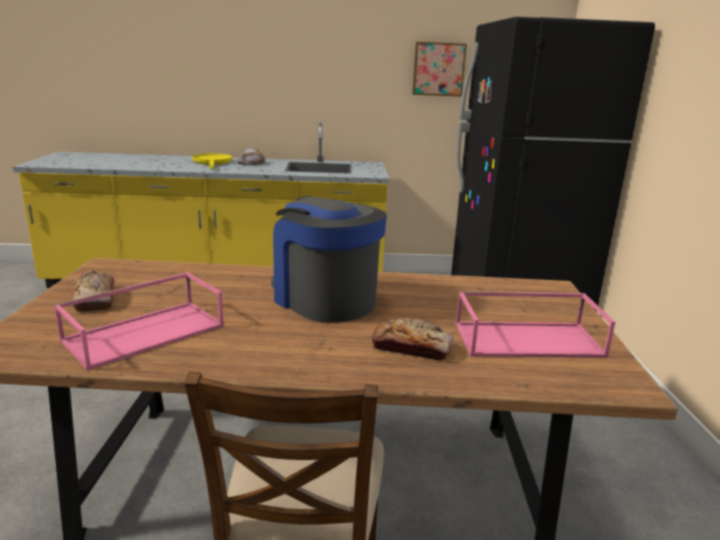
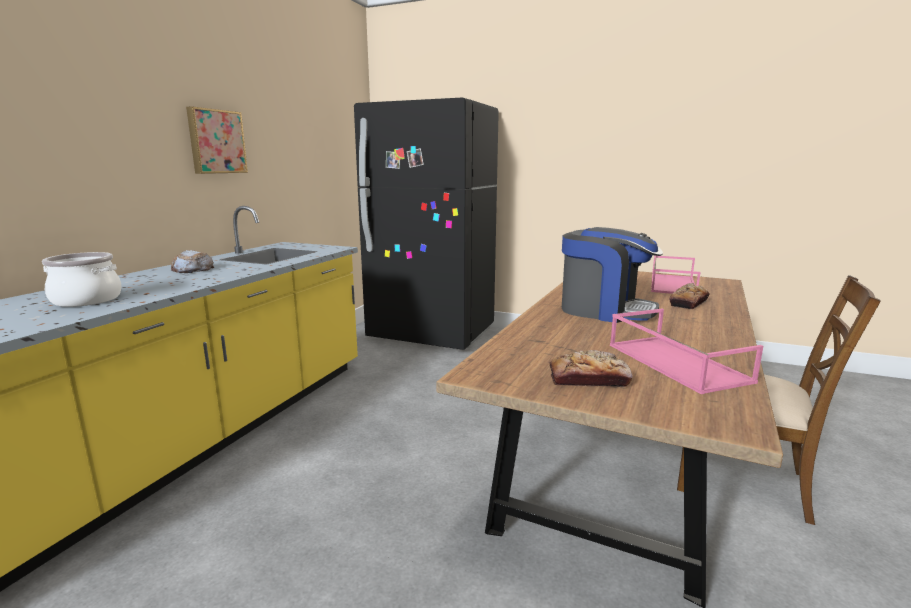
camera: 65 degrees left, 5 degrees down
(158, 163) = (86, 300): none -> cooking pot
(212, 163) = (152, 280): yellow frying pan -> none
(324, 299) = (605, 310): coffee machine -> coffee machine turned 135 degrees counterclockwise
(438, 69) = (306, 143): picture -> picture (216, 141)

